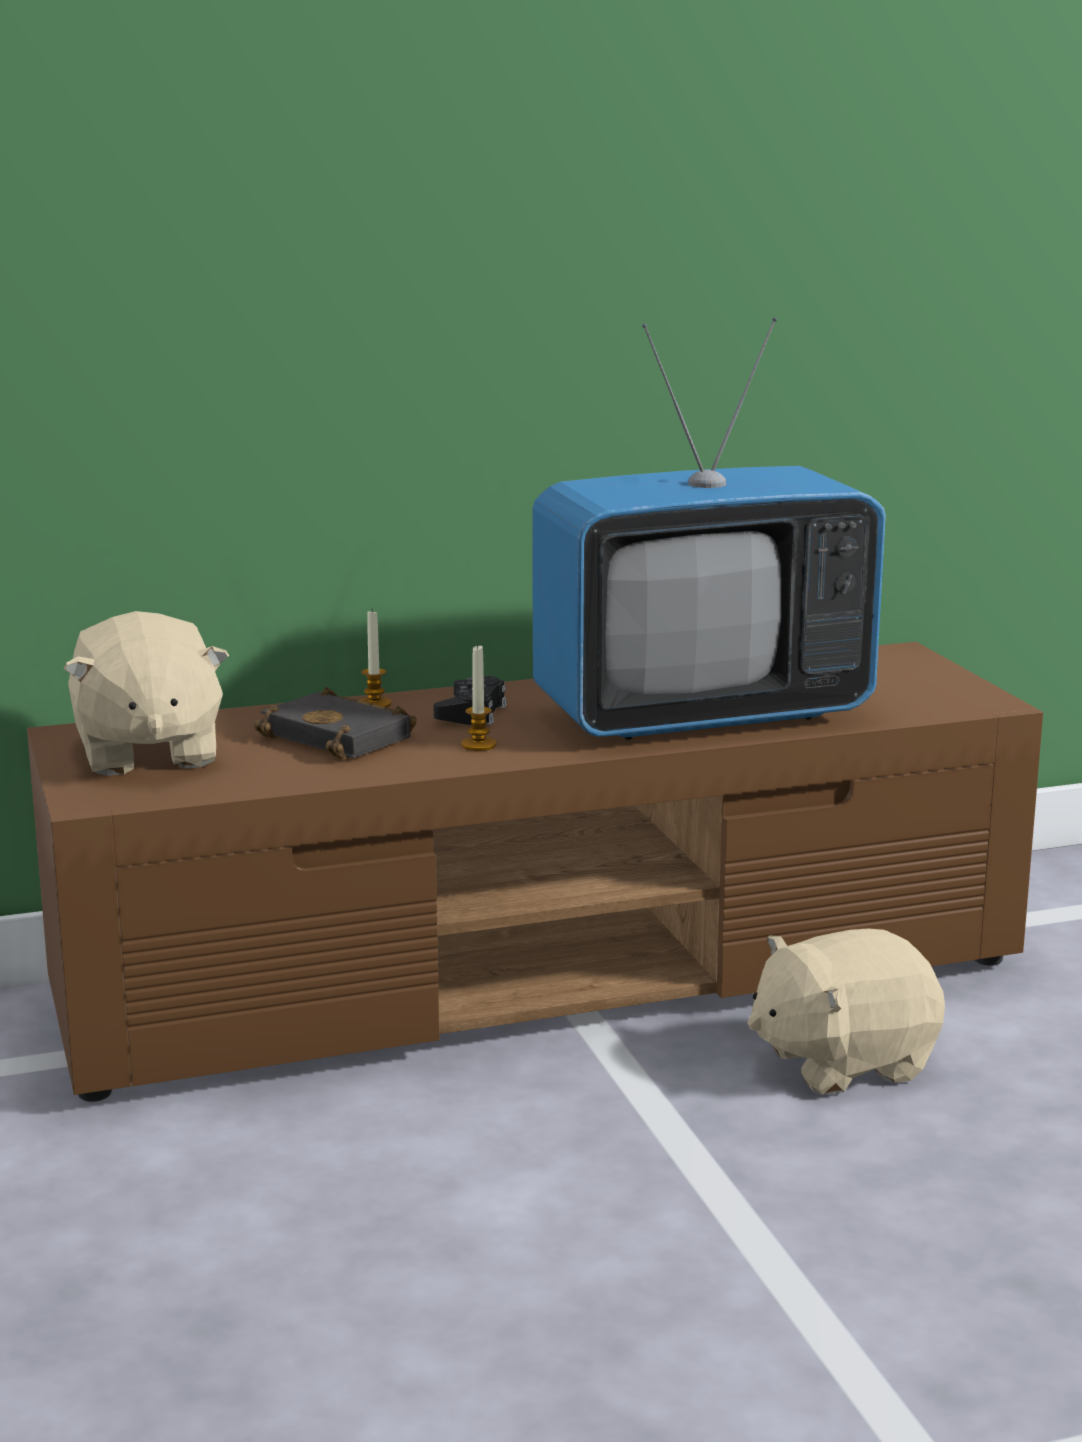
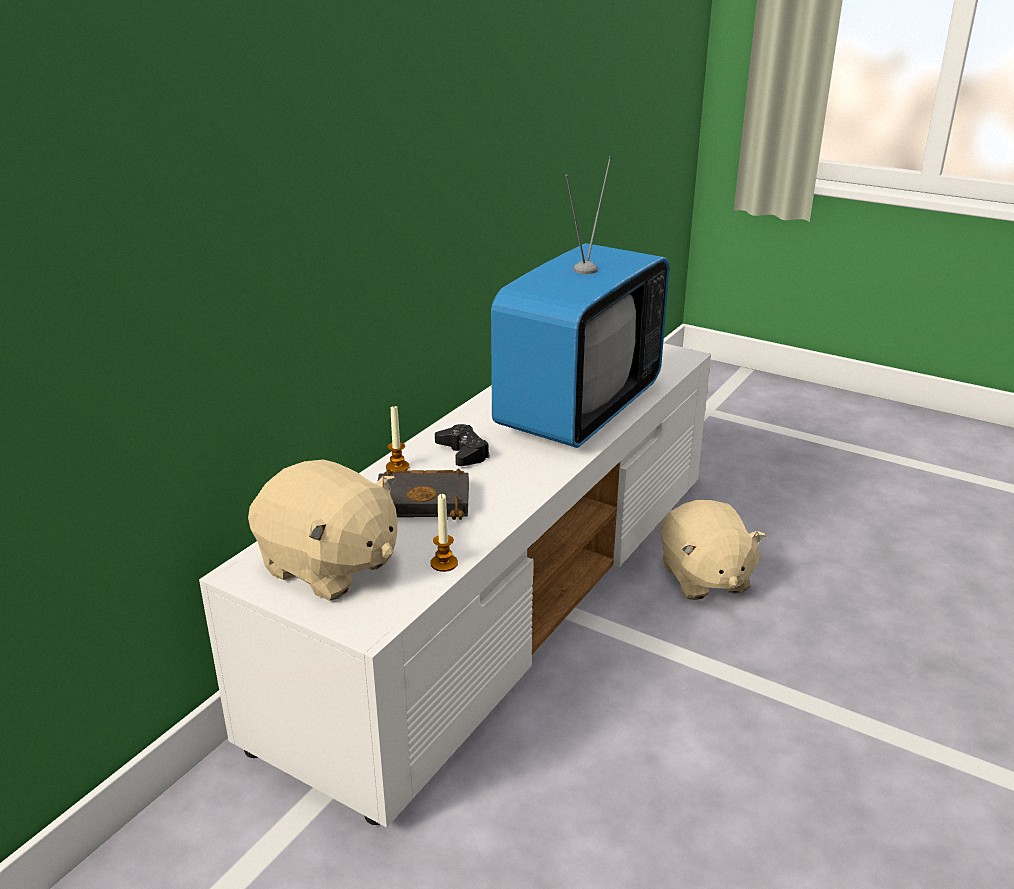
camera: 40 degrees left, 10 degrees up
(478, 745) = (511, 476): candle -> candle (444, 563)
(545, 978) = (507, 593): brown tv stand -> white tv stand
(842, 1062) = (704, 578): beige plush toy -> beige plush toy turned 45 degrees counterclockwise

